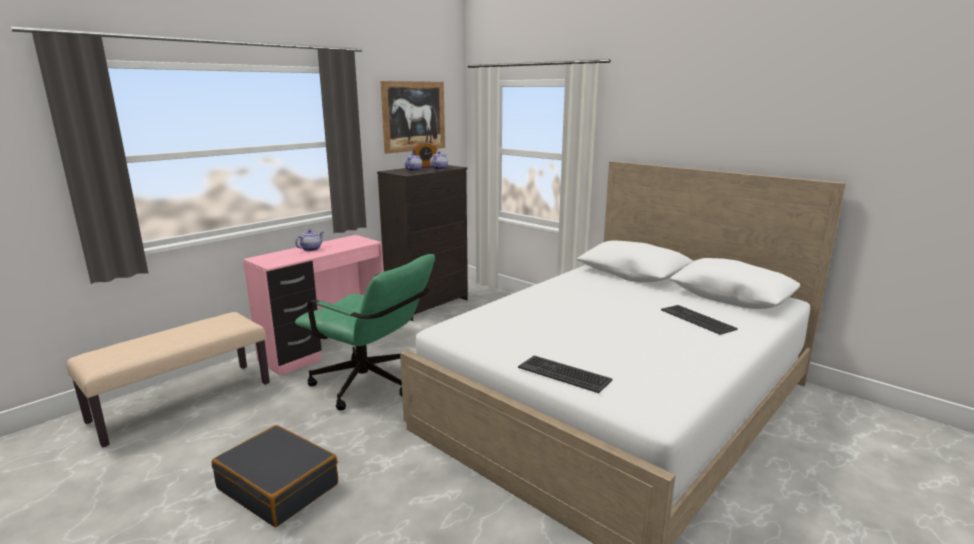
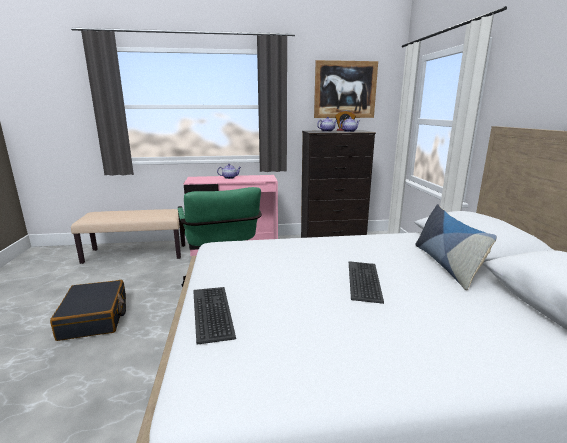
camera: 40 degrees right, 0 degrees up
(636, 288) = (446, 264): none -> pillow
(698, 319) = (463, 320): keyboard -> keyboard (365, 281)

